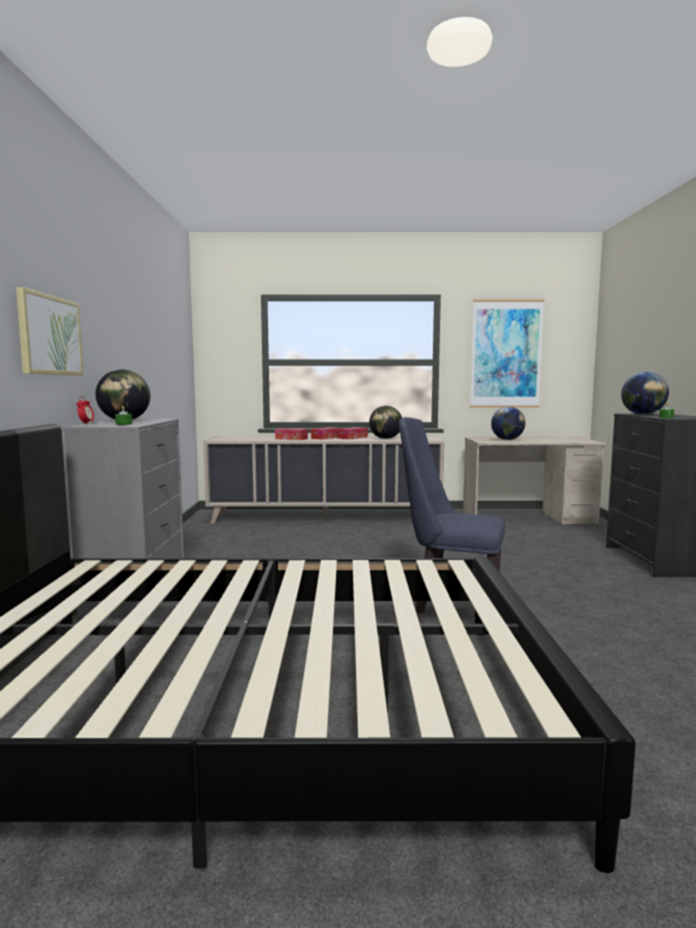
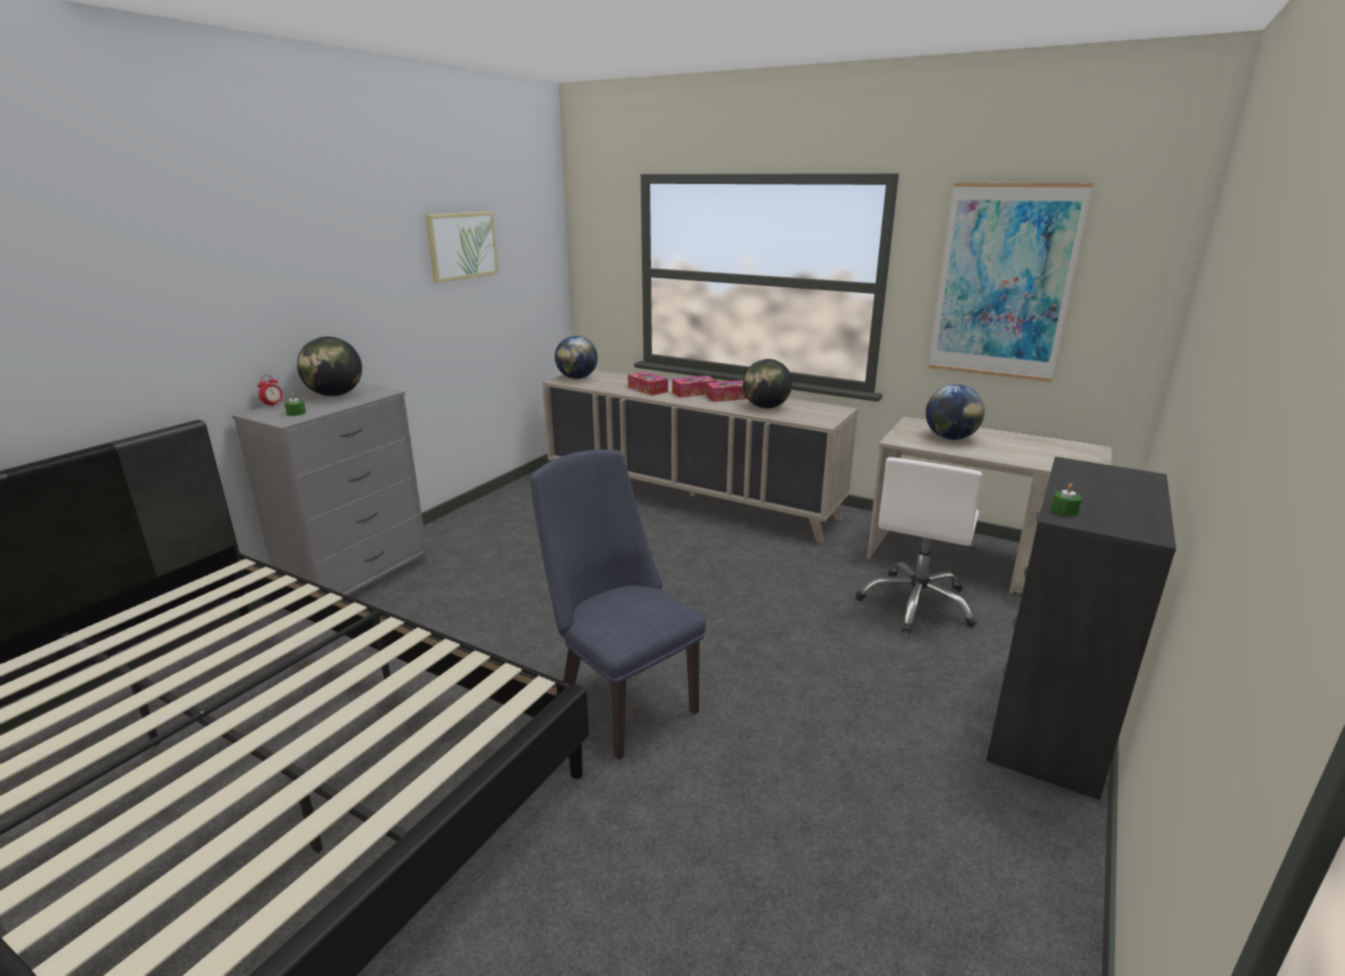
camera: 30 degrees right, 15 degrees up
(49, 335) = (200, 318): picture -> picture (462, 245)
(528, 535) = (917, 604): none -> white office chair
(642, 414) = (1083, 477): globe -> globe (577, 378)

